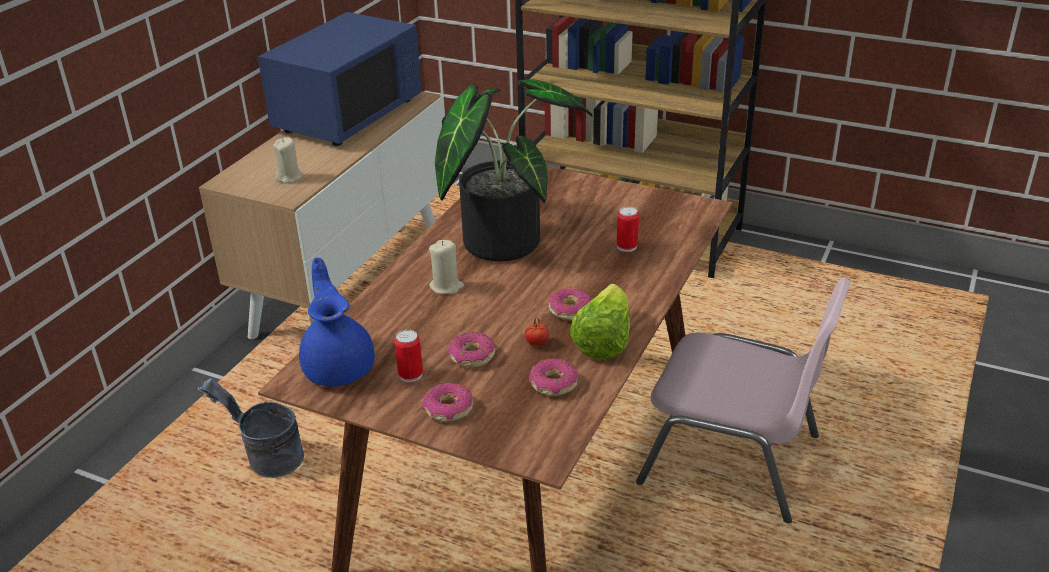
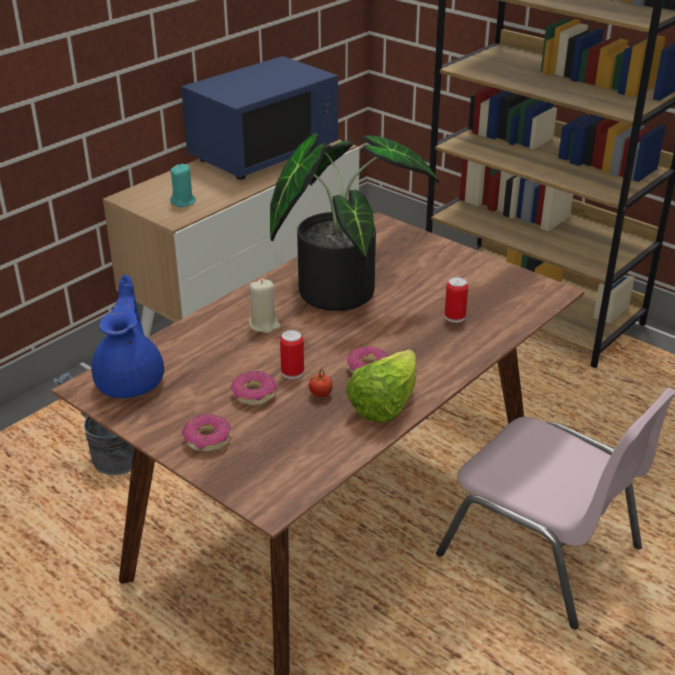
camera: 15 degrees right, 0 degrees up
(289, 177) = (183, 202): beige candle -> turquoise candle
(410, 374) = (190, 401): can -> can (292, 372)
(553, 384) = (316, 436): donut -> none

